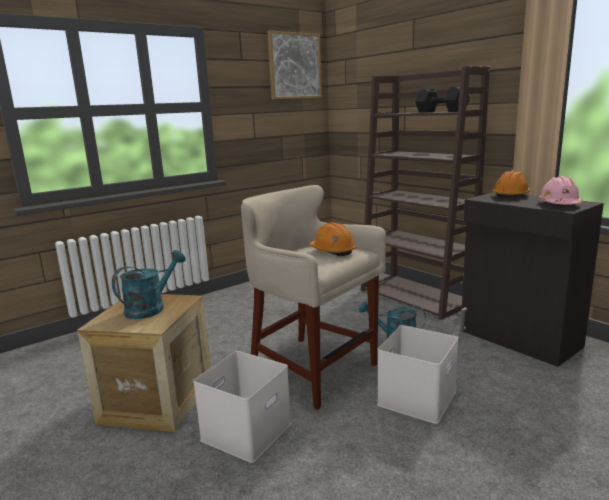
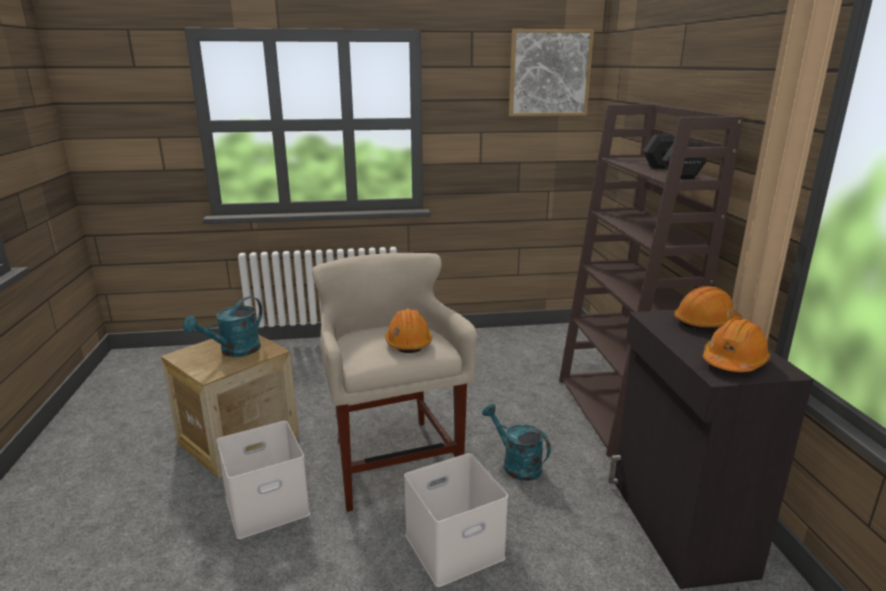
camera: 30 degrees right, 5 degrees up
(151, 308) = (234, 351): turquoise watering can -> turquoise watering can turned 150 degrees clockwise
(559, 204) = (734, 361): pink hard hat -> orange hard hat

